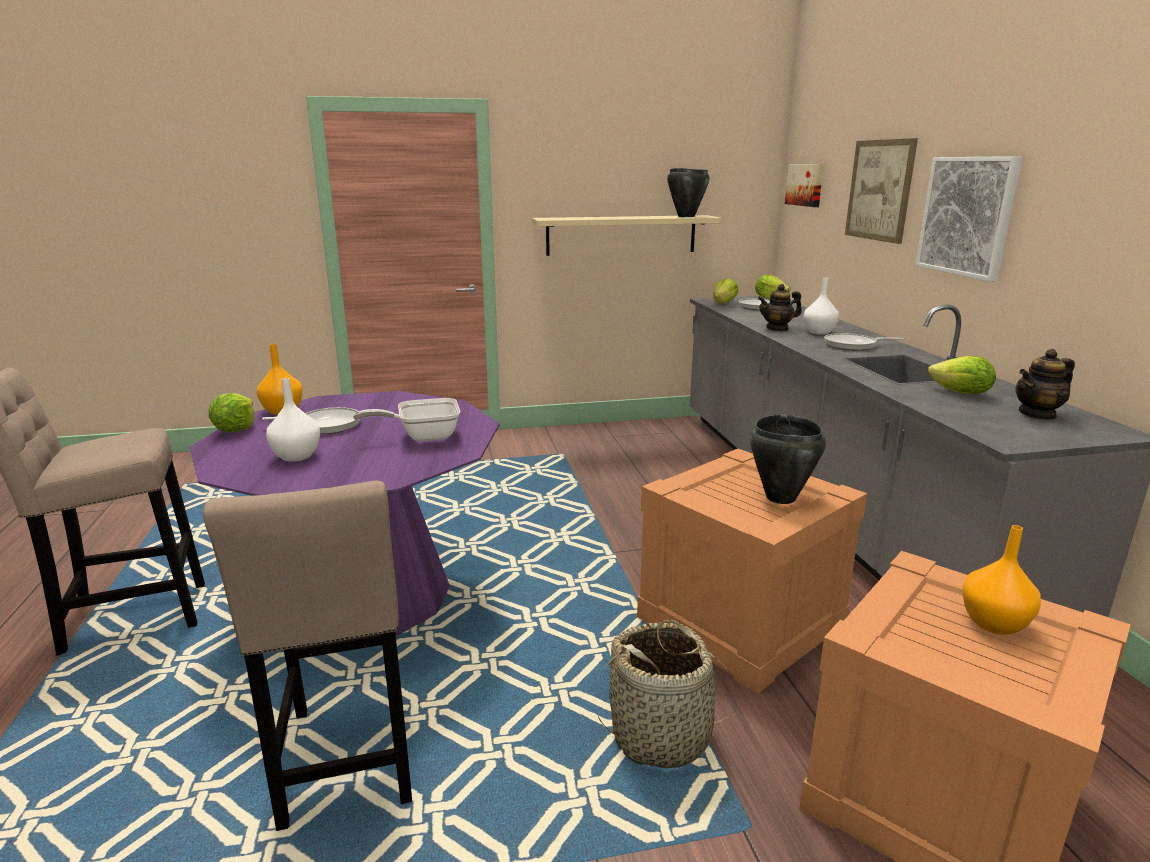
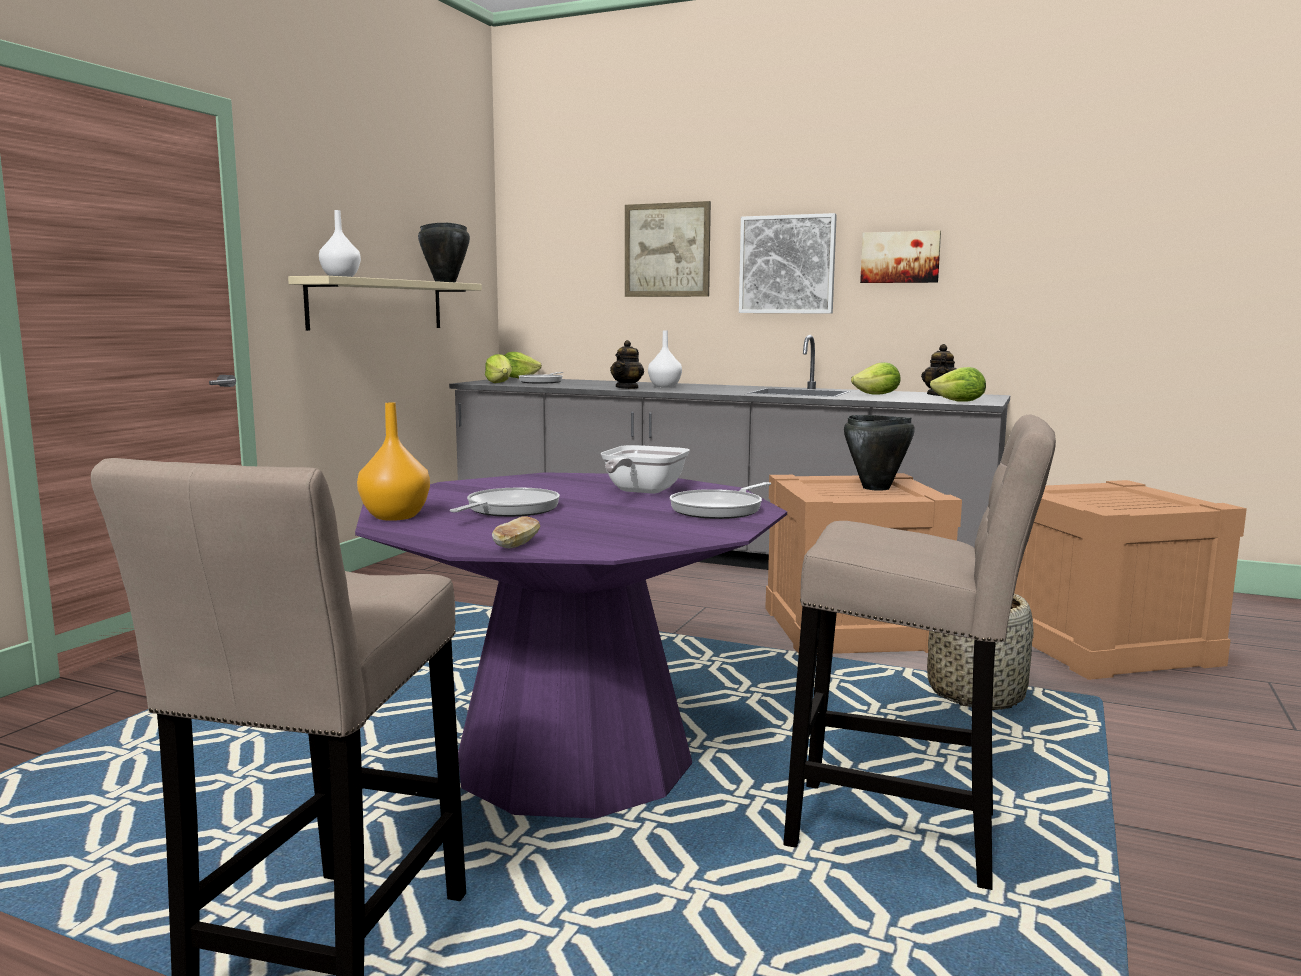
camera: 55 degrees left, 10 degrees down
(223, 452) = (517, 545): none -> bread
(236, 429) = (426, 536): lettuce -> lettuce (959, 402)
(297, 456) = (608, 525): white vase -> white vase (340, 277)
(805, 184) = (542, 252): picture -> picture (900, 257)
(853, 345) = (720, 388): frying pan -> frying pan (720, 509)
(995, 624) = (1105, 496): orange vase -> none

